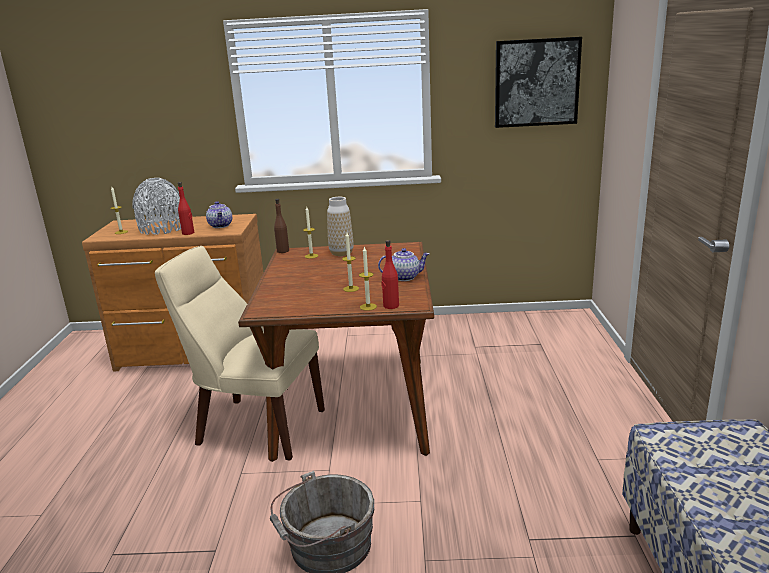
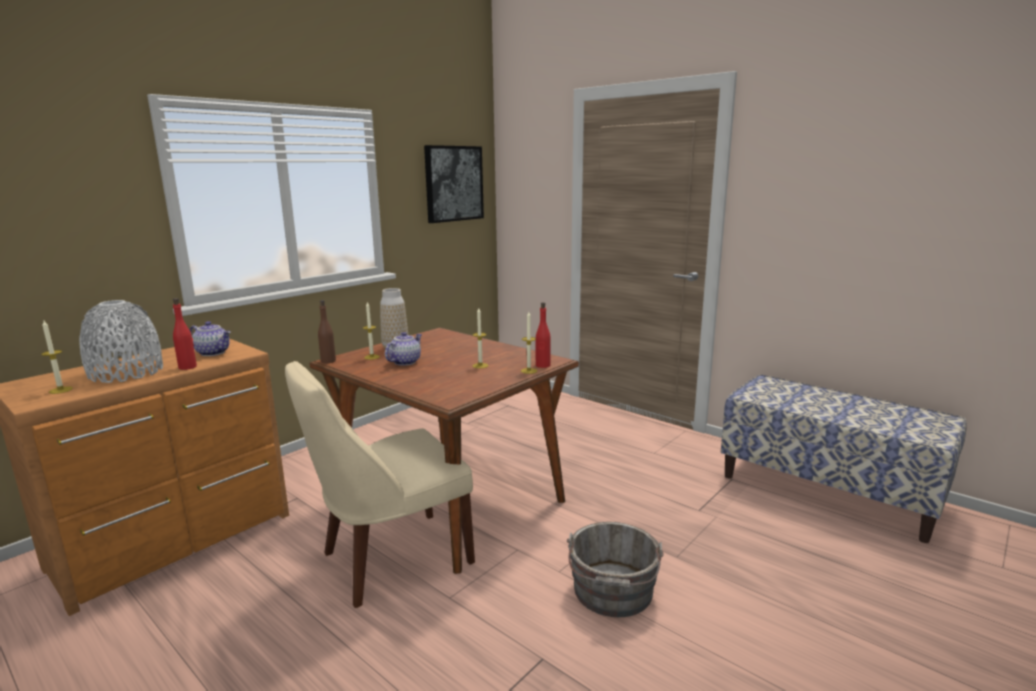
camera: 50 degrees left, 5 degrees down
(404, 277) = (498, 348): teapot -> teapot (404, 362)

